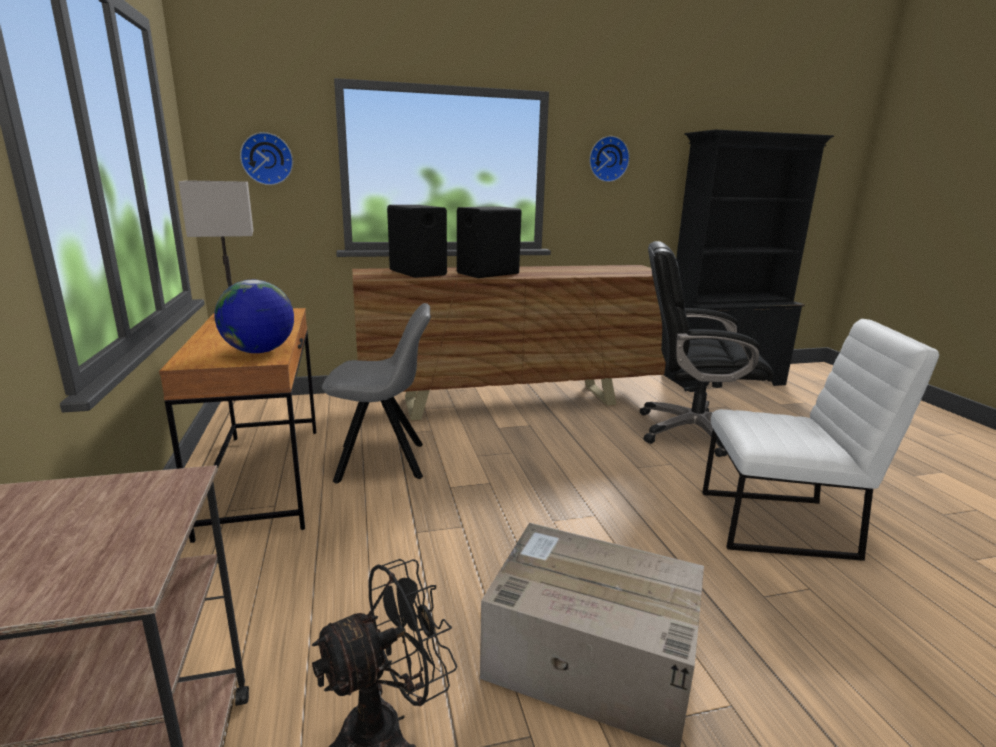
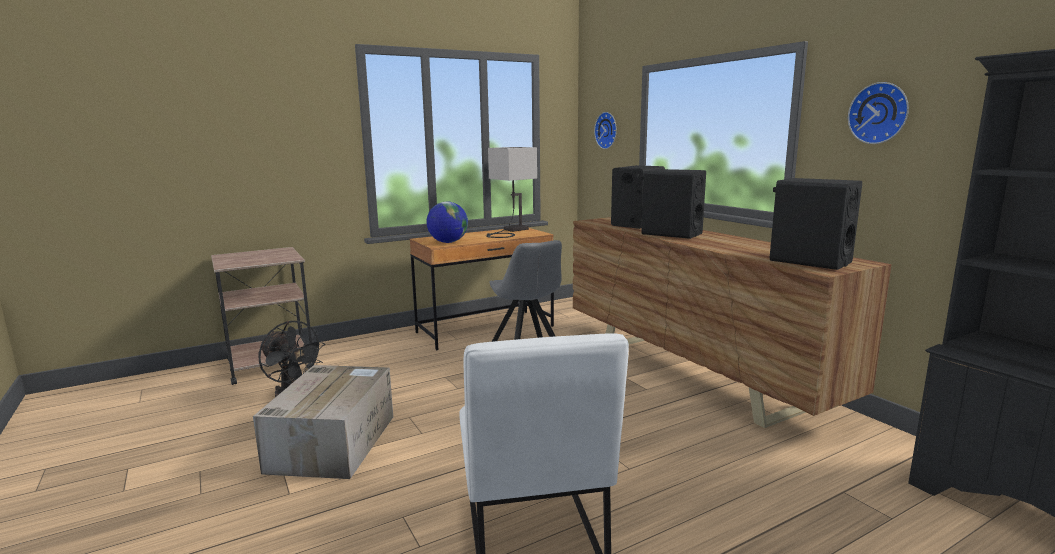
camera: 75 degrees right, 5 degrees down
(628, 271) = (809, 261): none -> black speaker
(692, 431) = (741, 483): black office chair -> none

